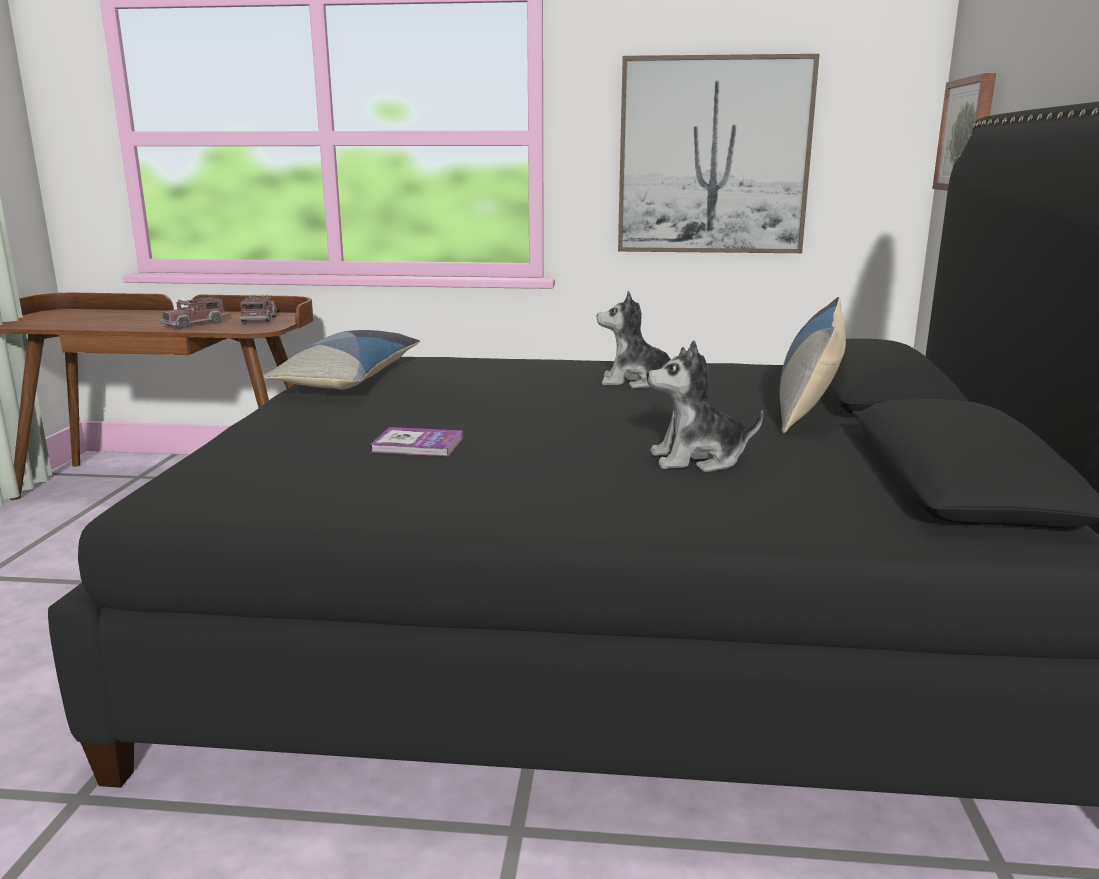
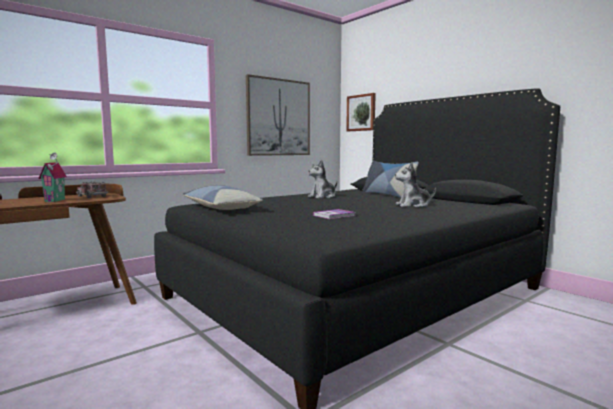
camera: 45 degrees left, 10 degrees down
(195, 324) = (56, 200): toy truck -> toy house
(698, 459) = (413, 205): plush toy -> plush toy turned 45 degrees clockwise

